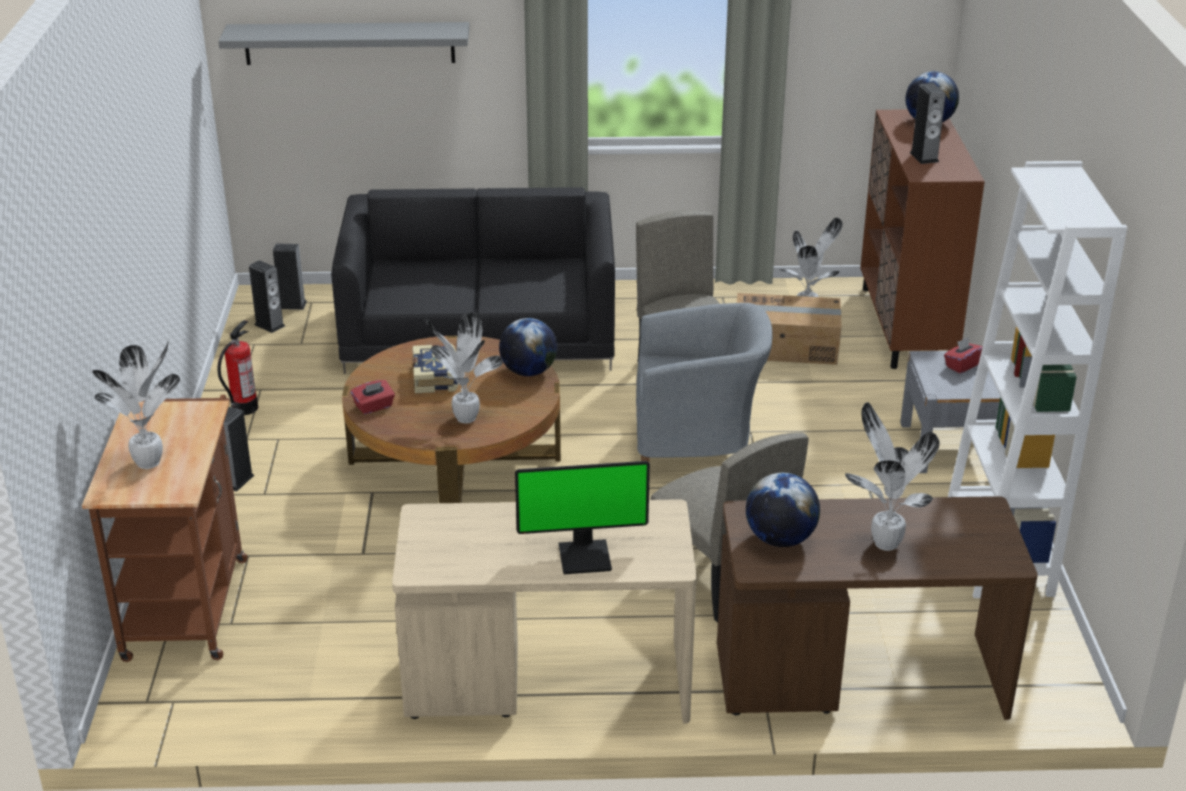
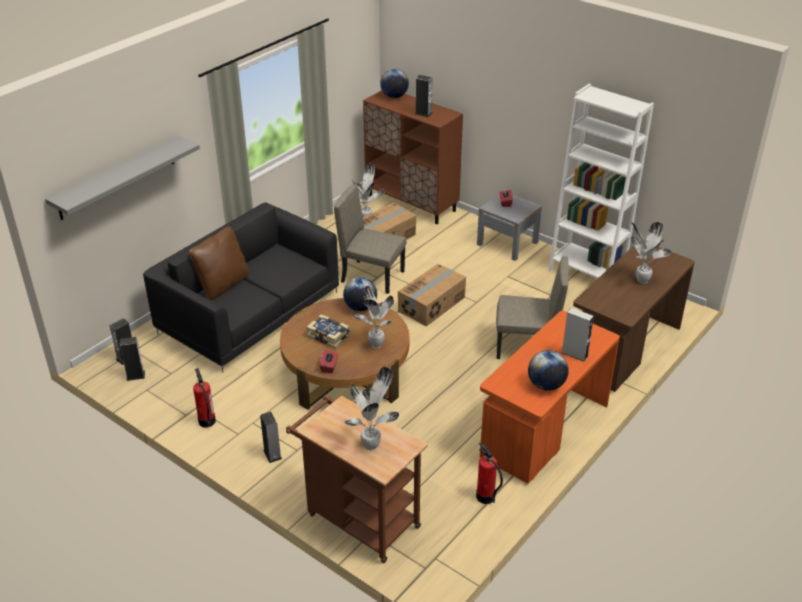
camera: 50 degrees left, 5 degrees up
(339, 691) = (485, 497): none -> fire extinguisher
(442, 267) = (222, 285): none -> brown pillow
(547, 682) = (544, 430): beige desk -> orange desk
(585, 556) = (574, 354): monitor -> grey speaker
(698, 452) = (432, 304): grey armchair -> cardboard box
(780, 539) = (614, 302): globe -> globe (546, 385)

